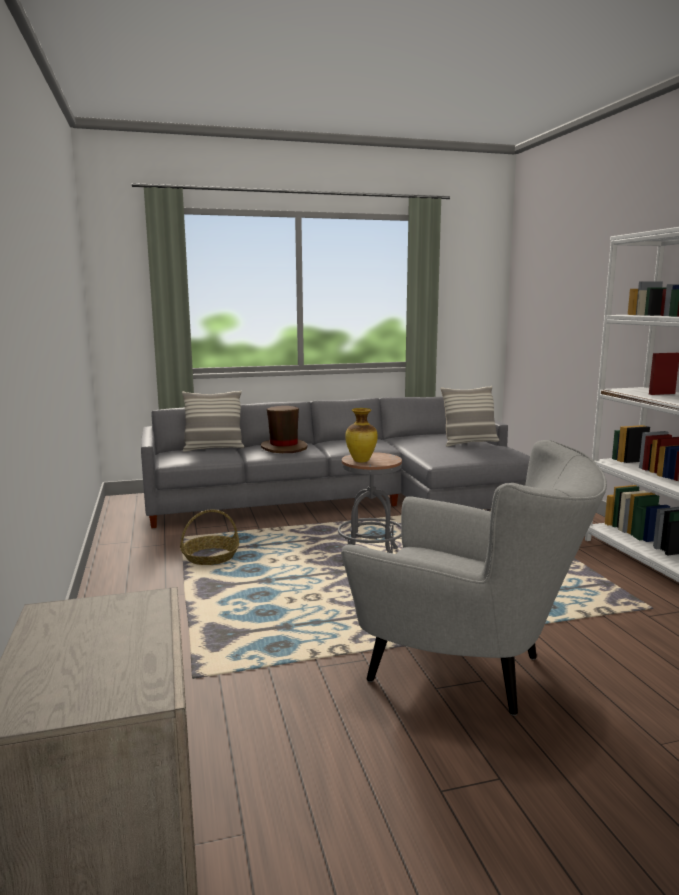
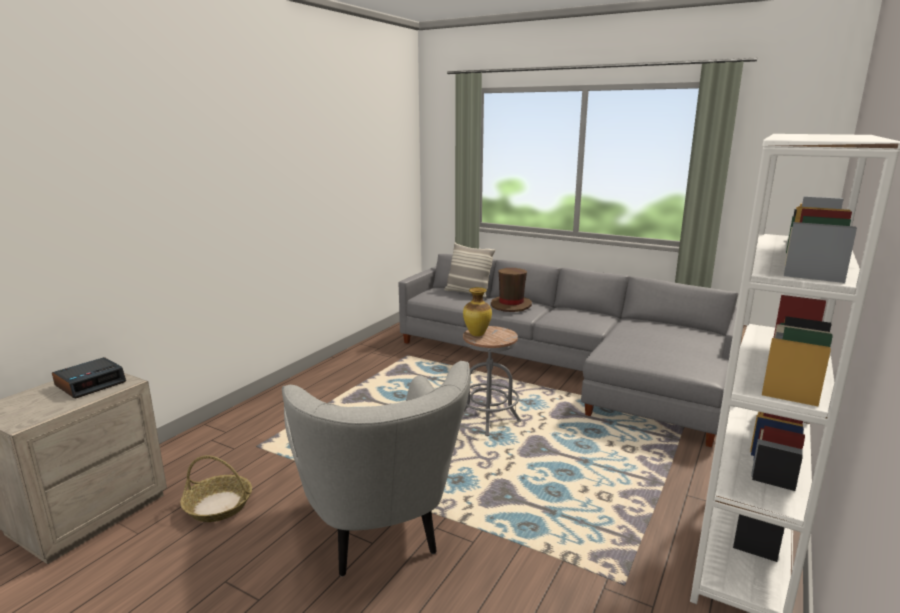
camera: 45 degrees right, 5 degrees up
(97, 620) = (91, 383): none -> alarm clock
(210, 557) = (396, 376): basket -> basket (218, 506)
(469, 443) = (681, 344): pillow -> none

